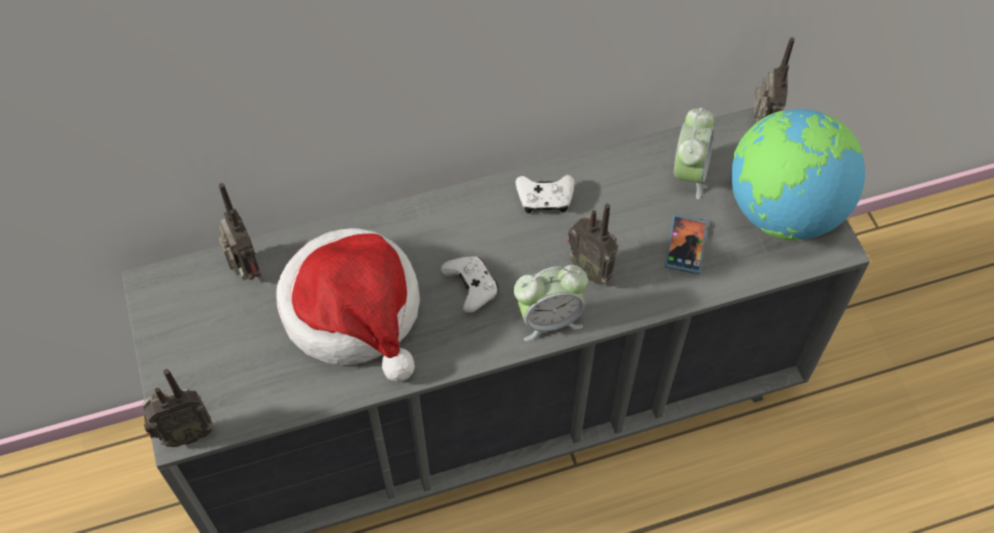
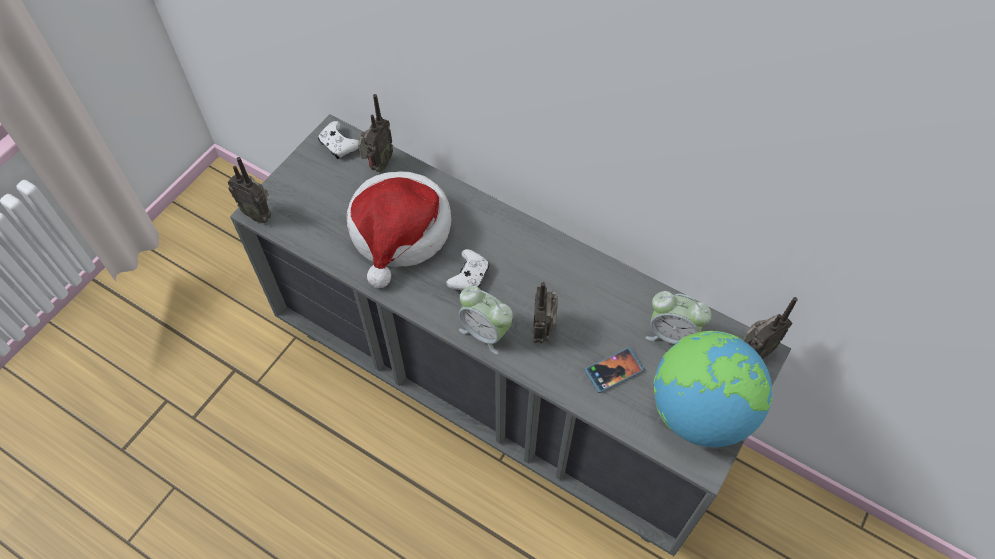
camera: 50 degrees right, 0 degrees up
(545, 199) = (569, 270): white game controller -> white game controller (339, 145)
(688, 173) = (671, 335): alarm clock -> alarm clock turned 45 degrees clockwise

